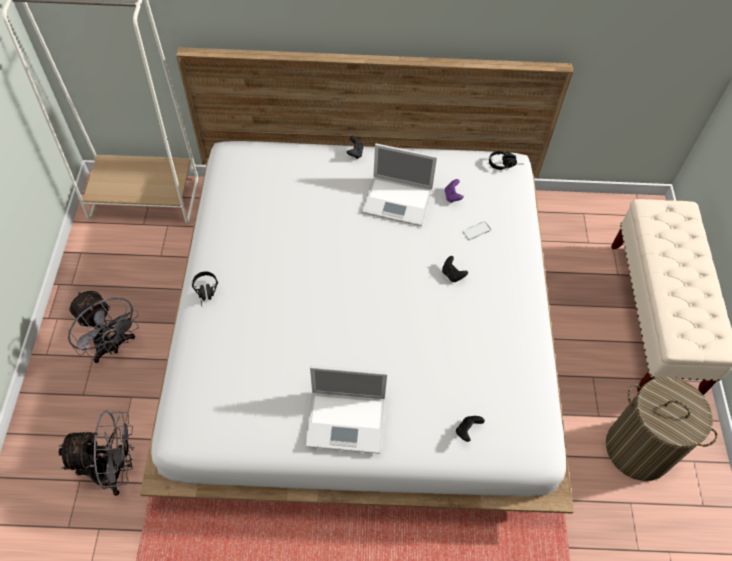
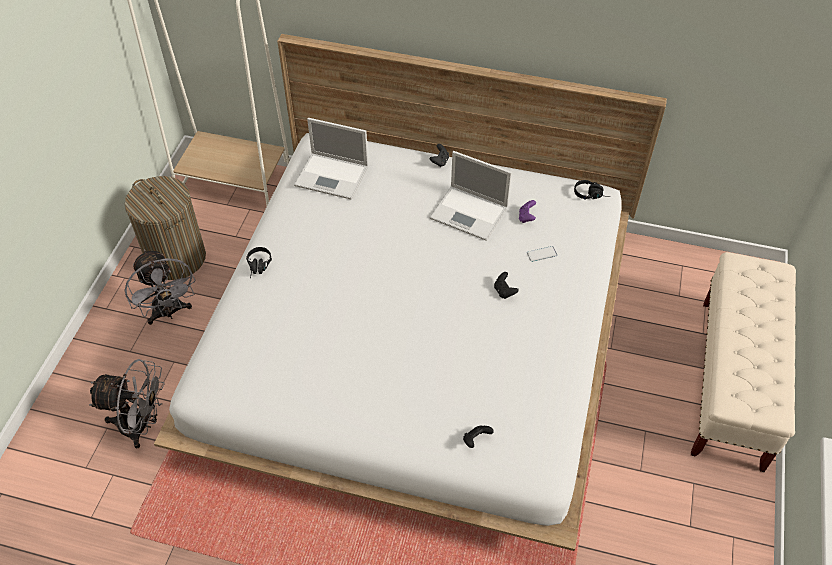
camera: 15 degrees right, 5 degrees down
(347, 421) = (360, 408): laptop -> laptop (333, 176)
(638, 449) = (674, 512): laundry basket -> laundry basket (176, 258)

